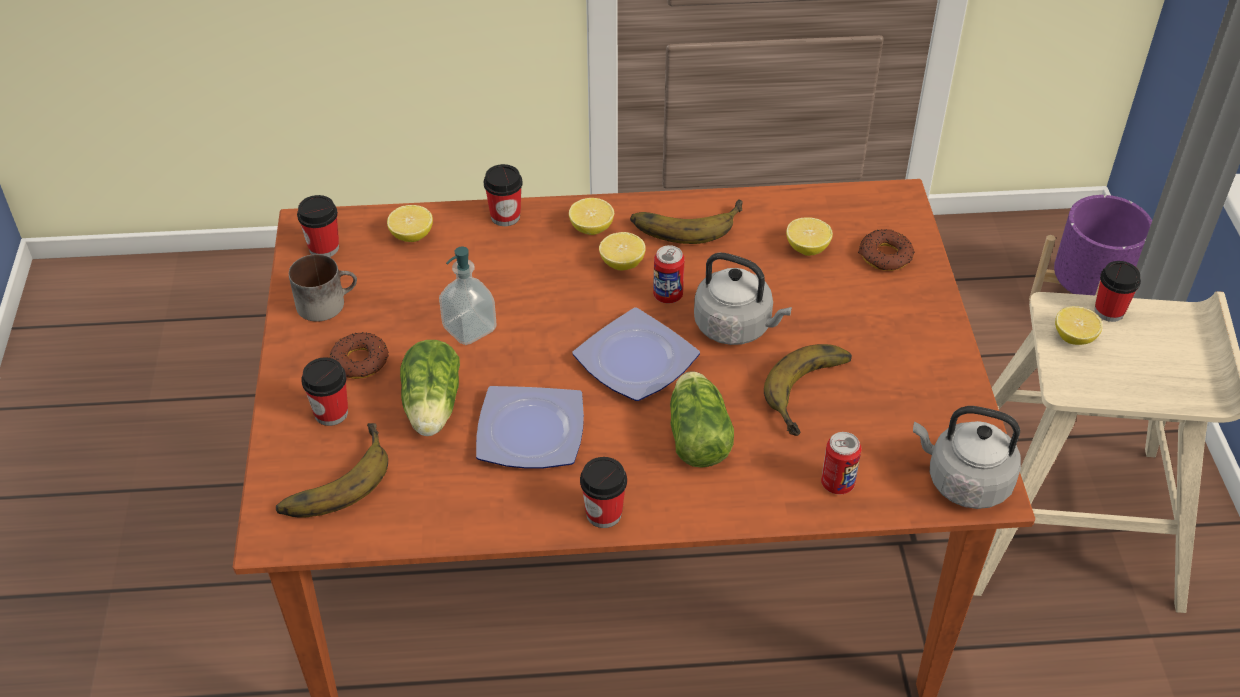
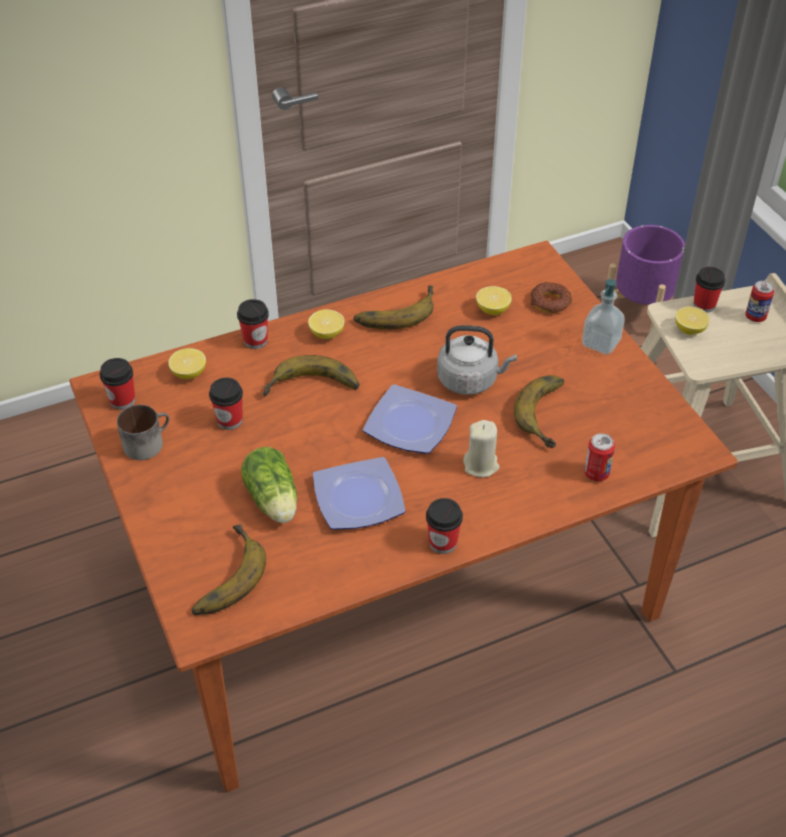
camera: 20 degrees left, 0 degrees up
(331, 413) = (196, 526): cup -> cup (229, 420)
(359, 361) = (197, 481): donut -> none
(469, 328) = (271, 433): soap dispenser -> soap dispenser (600, 343)
(542, 289) = (312, 389): none -> banana
(622, 263) = (363, 354): lemon -> none
(668, 295) = (409, 370): can -> can (755, 317)
(697, 433) = (481, 465): lettuce -> beige candle
(964, 481) = (680, 448): grey kettle -> none

